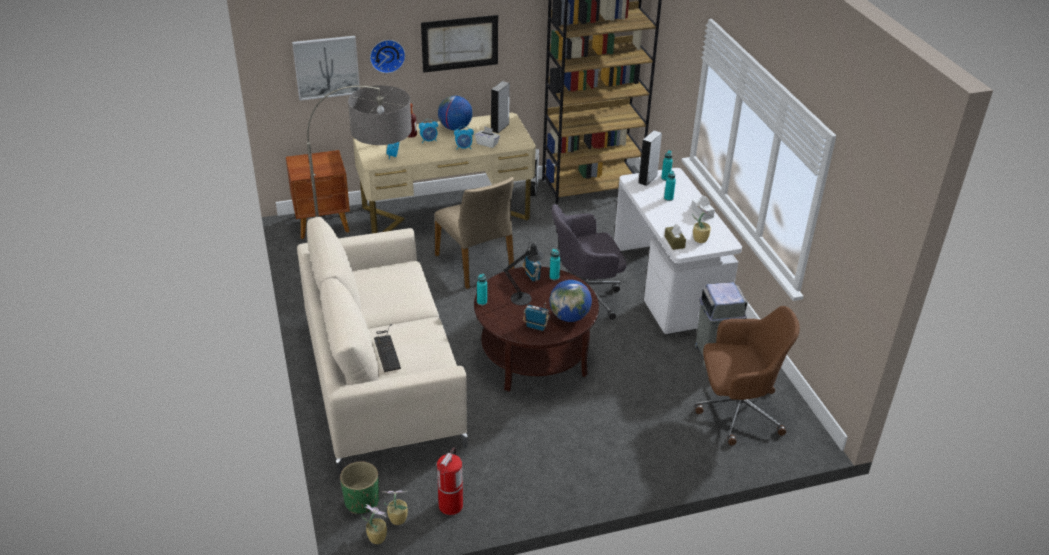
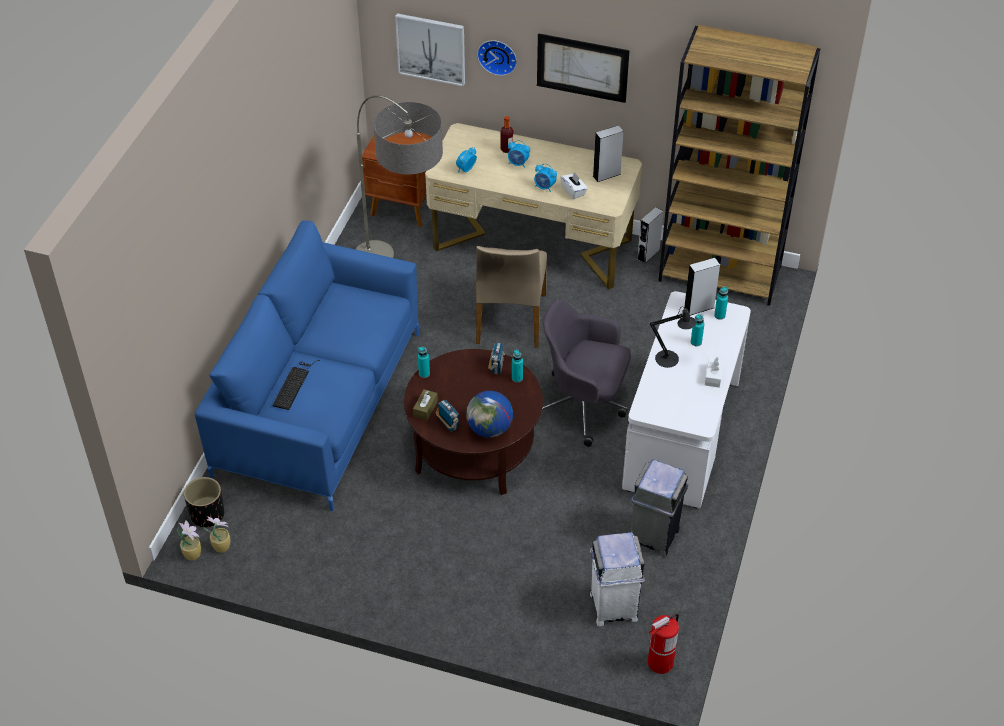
camera: 35 degrees right, 10 degrees up
(362, 501) = (207, 514): green planter -> black planter
(381, 378) = (318, 403): beige sofa -> blue sofa
(450, 506) = (272, 558): fire extinguisher -> fire extinguisher (660, 663)
(455, 128) = (559, 157): globe -> none
(524, 298) = (467, 388): black table lamp -> black table lamp (670, 359)
(674, 242) = (646, 397): brown tissue box -> brown tissue box (425, 408)
(699, 239) = (677, 406): potted plant -> none
(736, 410) = (613, 606): brown office chair -> white trash can

